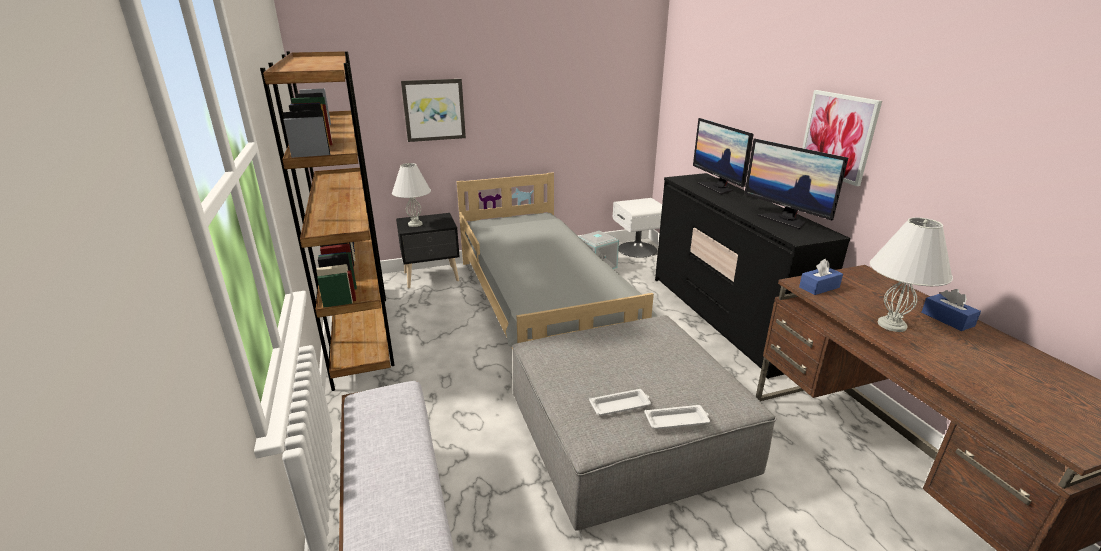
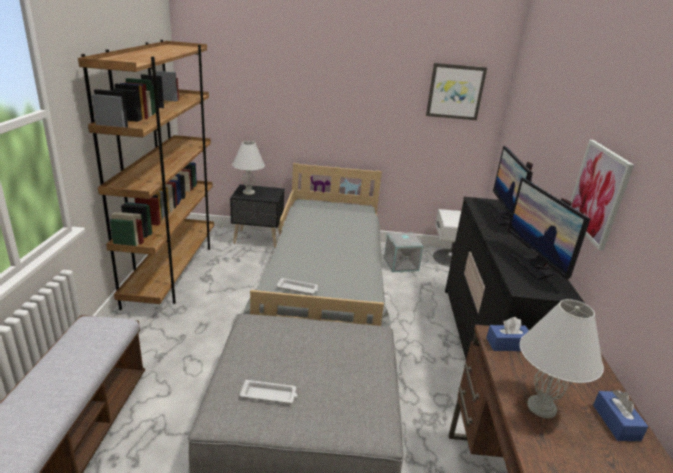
camera: 20 degrees right, 0 degrees up
(434, 110) = (281, 100): picture -> picture (455, 91)
(677, 420) = (303, 426): white tray -> white tray (298, 289)

